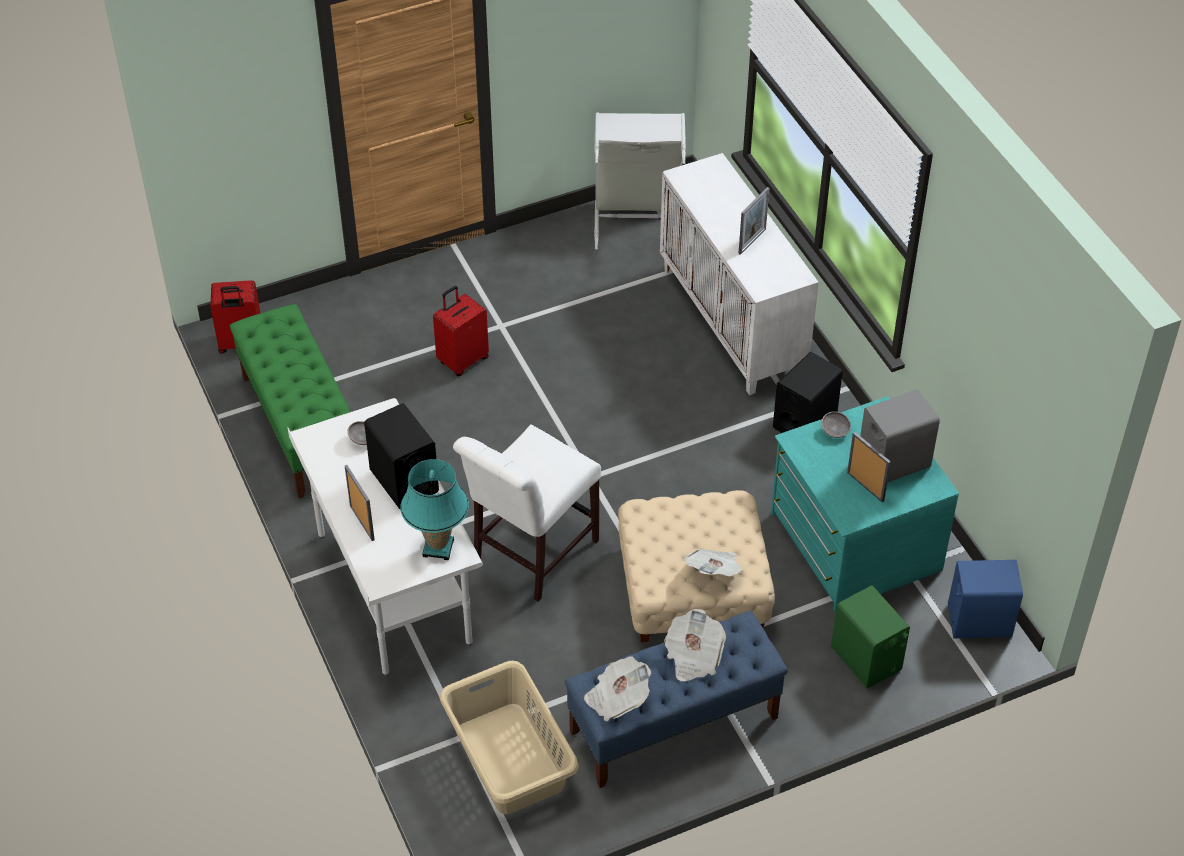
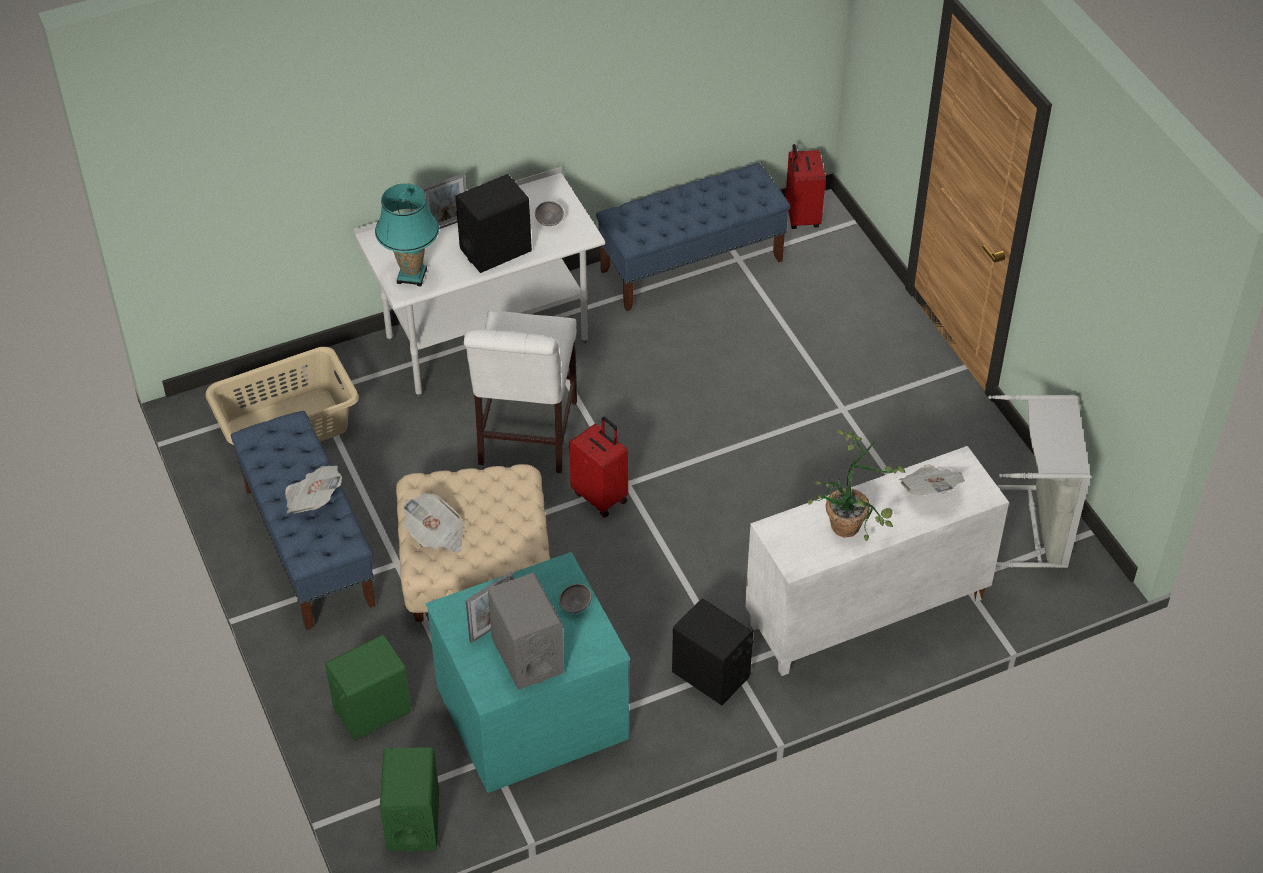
camera: 90 degrees right, 0 degrees up
(300, 426) = (692, 265): green bench -> blue bench
(462, 360) = (789, 380): red suitcase -> red suitcase (601, 496)
(530, 554) = (525, 437): white chair -> white chair turned 120 degrees counterclockwise
(617, 698) = (271, 442): newspaper -> newspaper (929, 490)
(752, 241) = (852, 524): picture frame -> potted plant
(978, 621) = (413, 821): blue speaker -> green speaker

